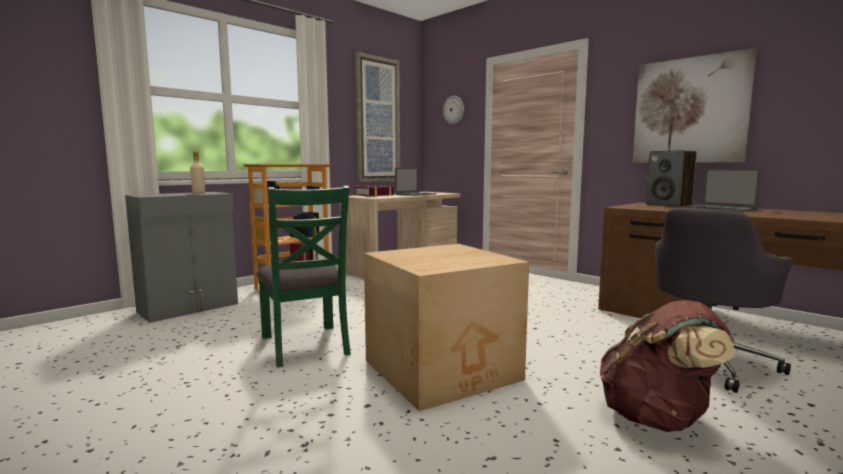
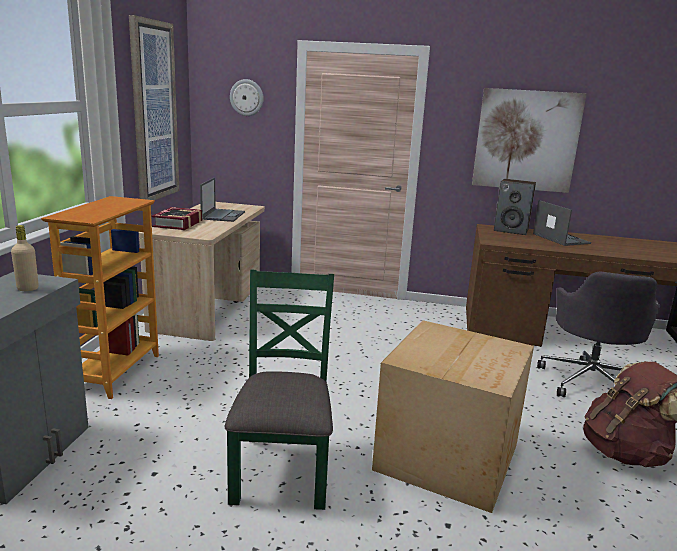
camera: 35 degrees left, 10 degrees up
(306, 345) = (282, 469): green chair -> green chair turned 120 degrees counterclockwise
(720, 209) = (560, 238): laptop -> laptop turned 135 degrees counterclockwise

